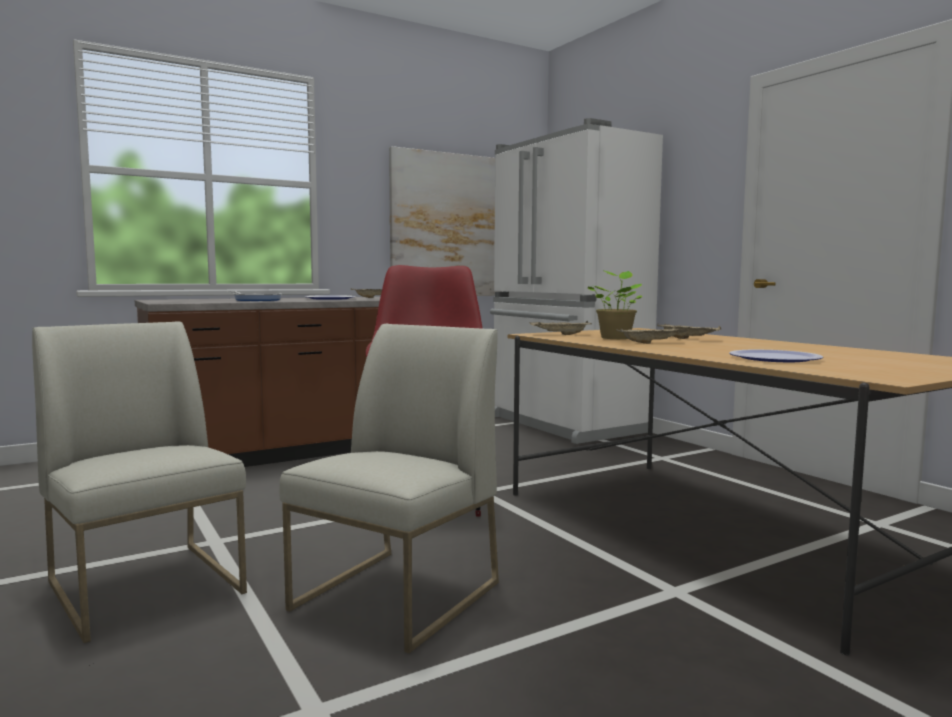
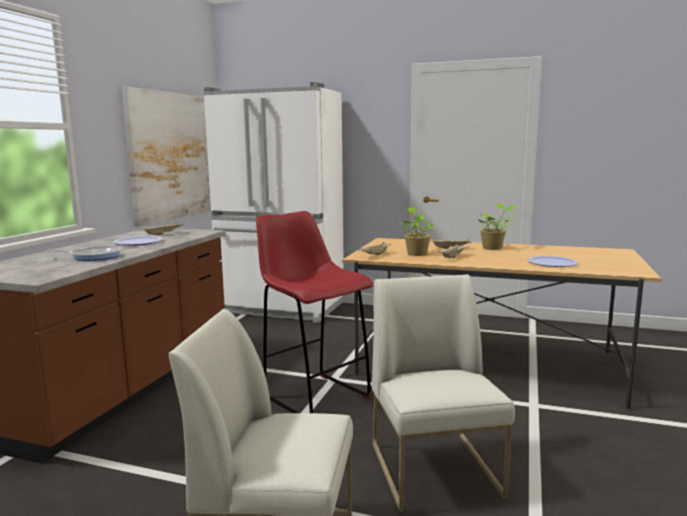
camera: 40 degrees left, 5 degrees up
(757, 343) = (493, 248): none -> potted plant

